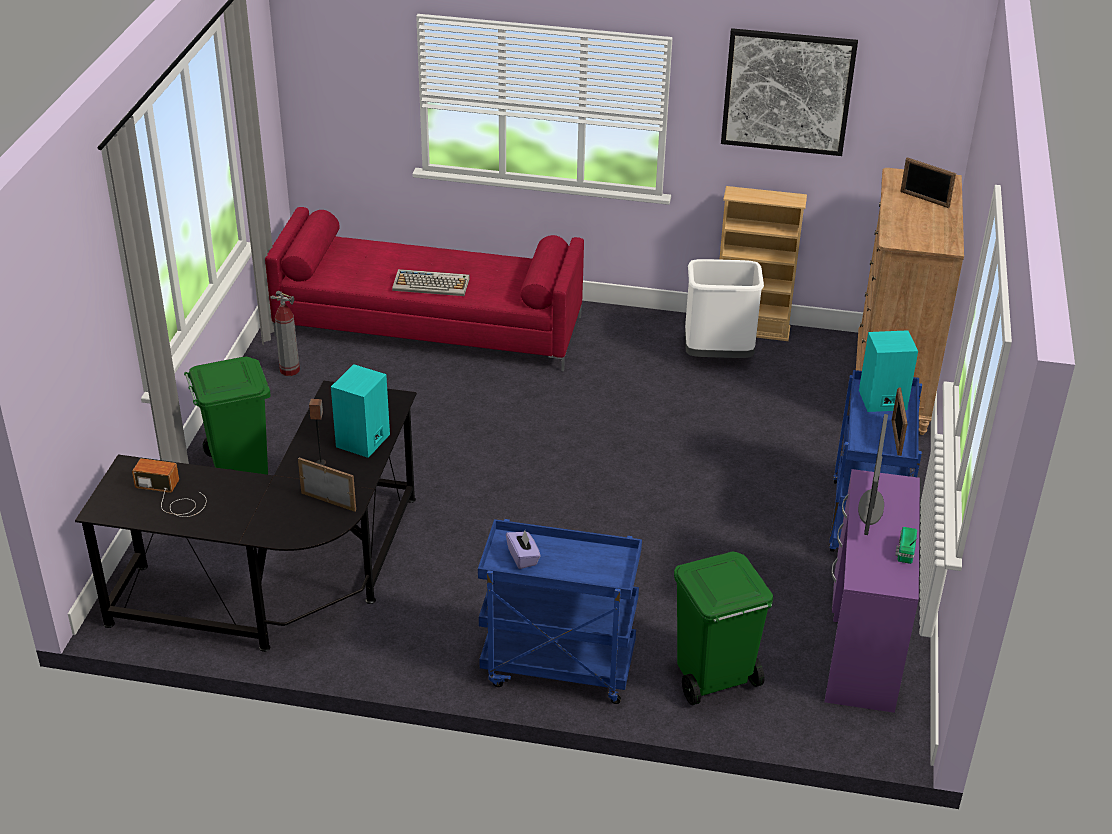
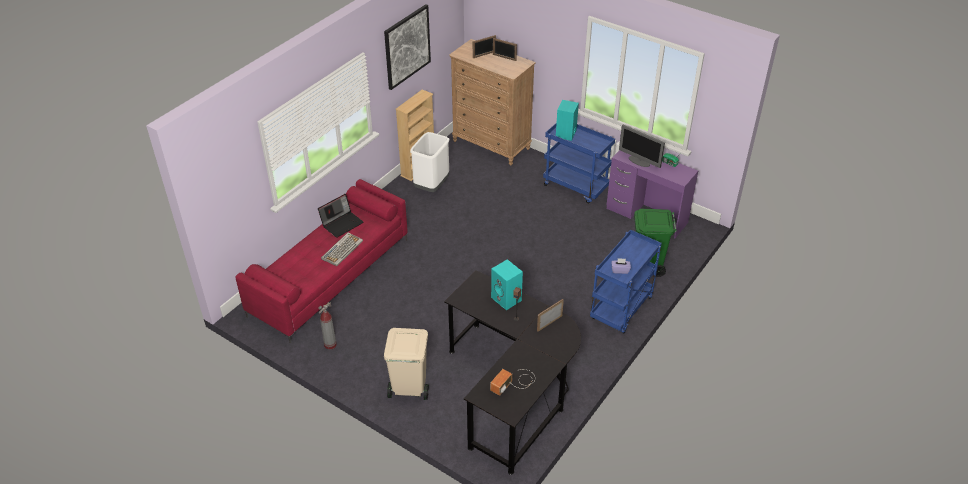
camera: 65 degrees left, 5 degrees up
(238, 469) = (409, 388): green trash can -> beige trash can
(490, 266) = (342, 223): none -> laptop
(896, 438) = (593, 140): picture frame -> picture frame (504, 57)

